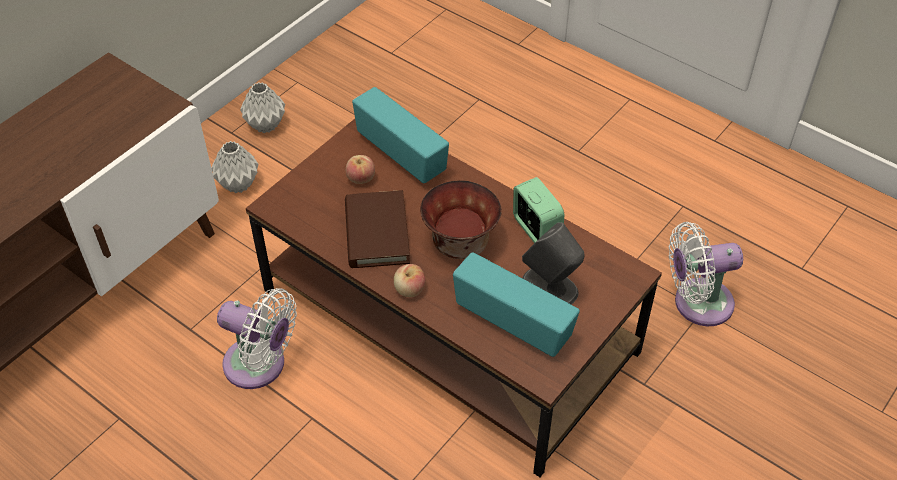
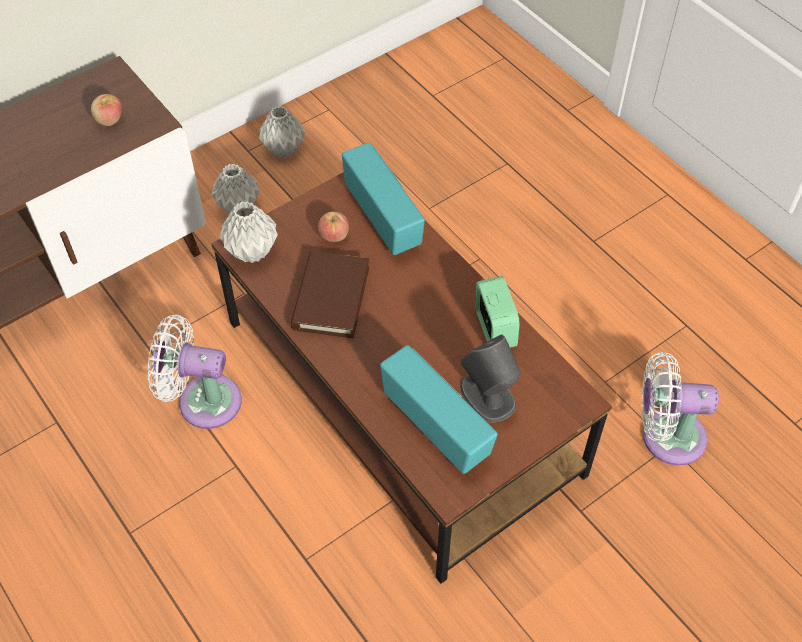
camera: 15 degrees right, 5 degrees up
(260, 366) = (203, 400): white fan -> white fan turned 150 degrees clockwise
(287, 207) = (252, 251): none -> grey vase
(409, 290) = (343, 366): apple -> apple (109, 120)
(459, 244) = (410, 327): bowl -> none

